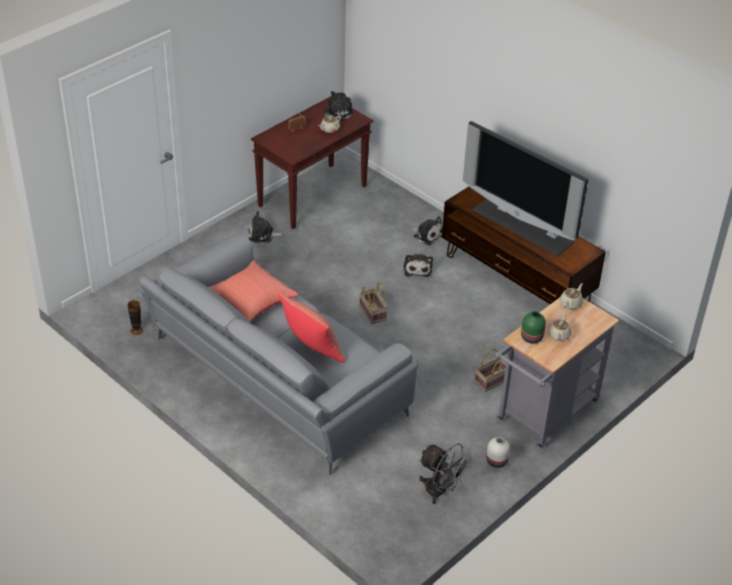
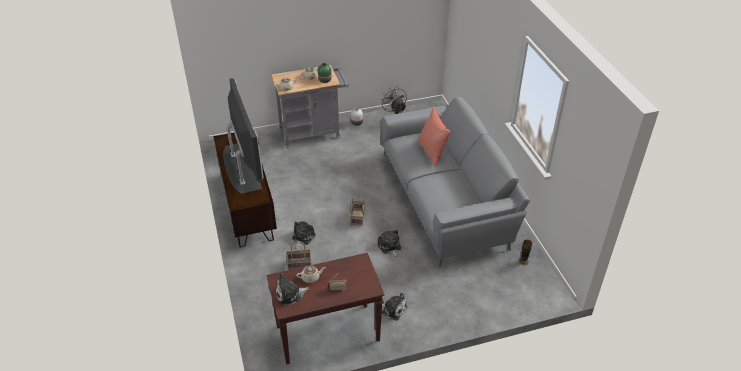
camera: 150 degrees left, 0 degrees up
(252, 302) = (452, 191): red pillow -> none
(427, 235) = (271, 261): plush toy -> plush toy (389, 247)
(491, 381) = (323, 156): basket -> basket (300, 264)

